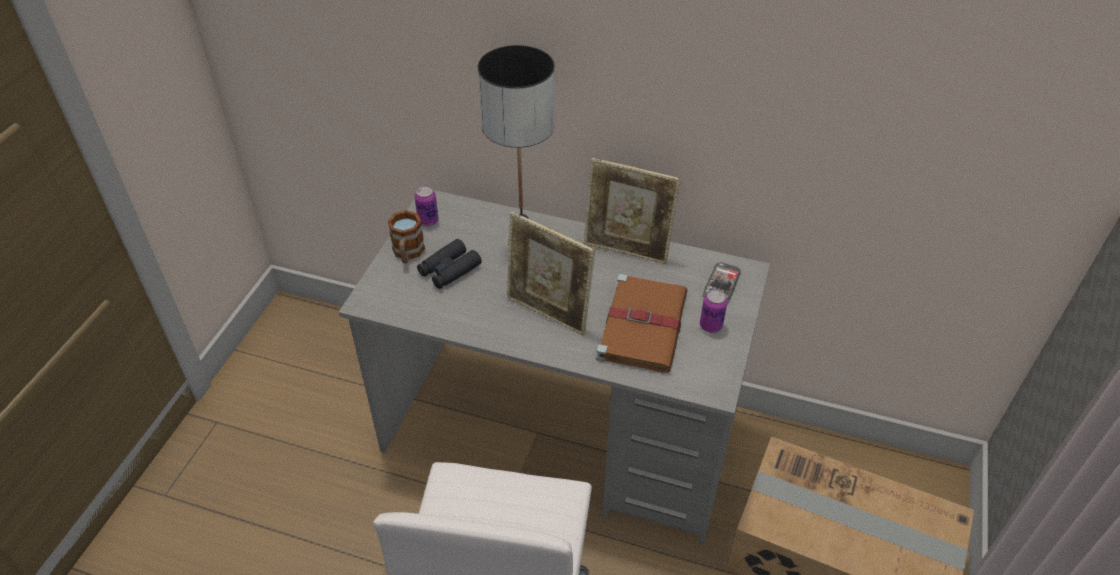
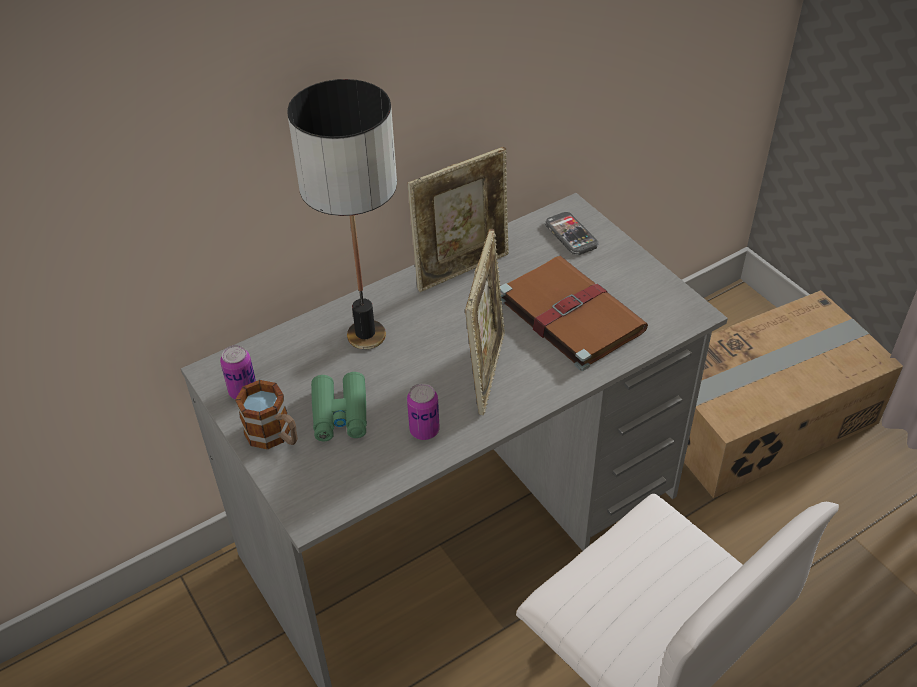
camera: 50 degrees left, 0 degrees up
(449, 270) = (340, 414): black binoculars -> green binoculars
(548, 313) = (487, 371): picture frame -> picture frame turned 60 degrees counterclockwise
(710, 326) = (614, 271): can -> can (424, 430)

